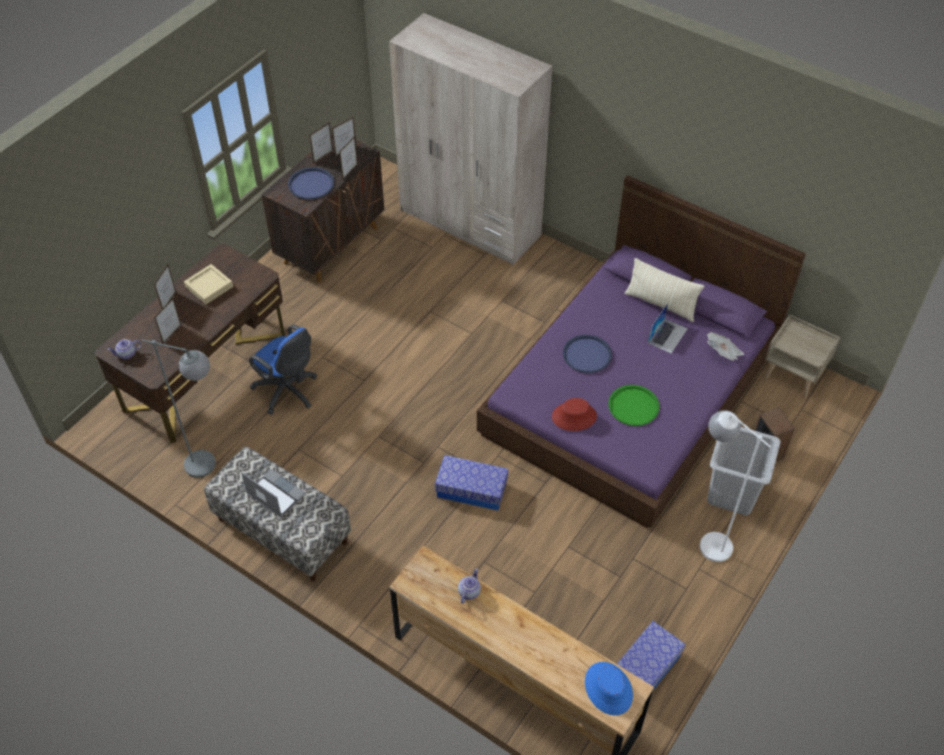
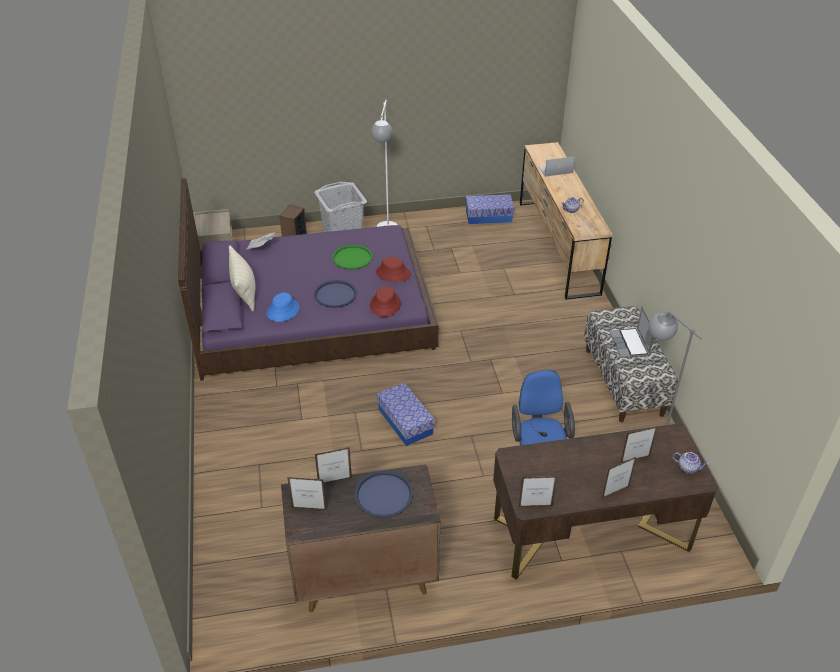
camera: 135 degrees left, 10 degrees down
(209, 287) = (567, 481): beige tray -> none
(323, 157) = (337, 518): picture frame -> picture frame (535, 506)
(470, 223) = (227, 501): beige wardrobe -> none
(471, 490) = (479, 327): storage box -> storage box (405, 421)
(533, 377) = (385, 304): none -> red hat
(608, 688) = (545, 154): blue hat -> blue hat (283, 310)
(667, 335) = (272, 274): laptop -> laptop (555, 169)

